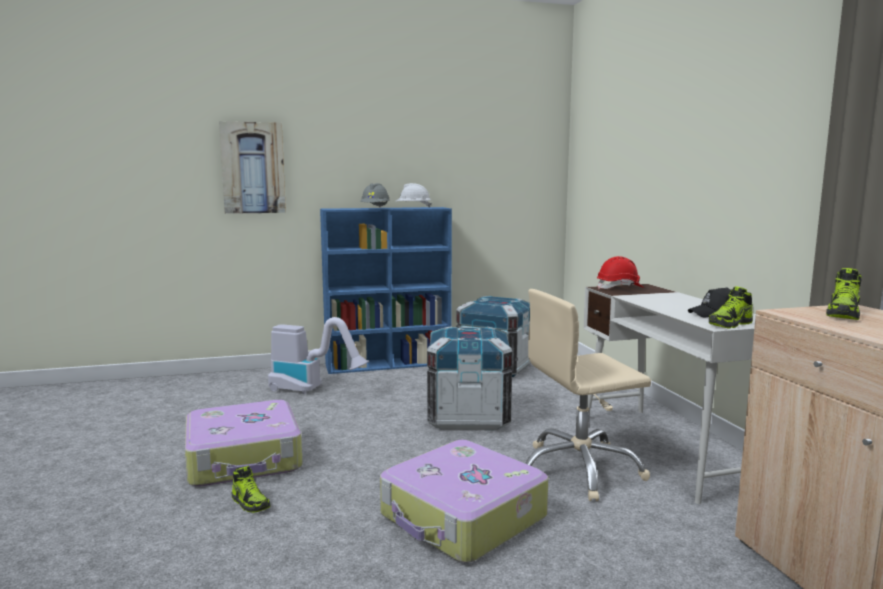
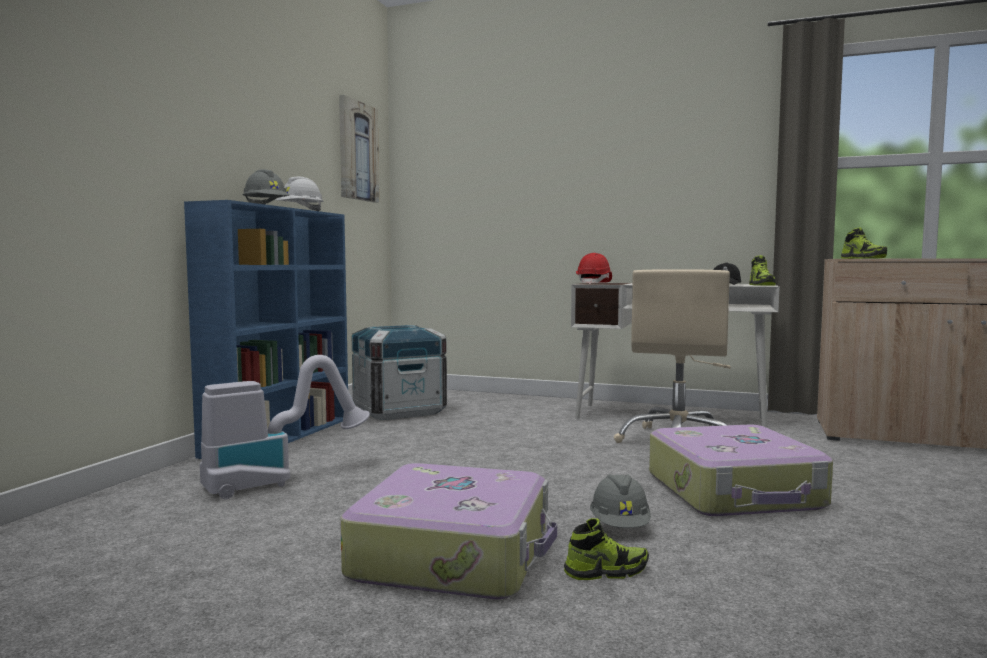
camera: 55 degrees left, 5 degrees down
(253, 168) = (84, 115): picture -> picture (357, 151)
(331, 491) = (620, 526): none -> grey hard hat
(468, 416) = (508, 444): crate -> none

